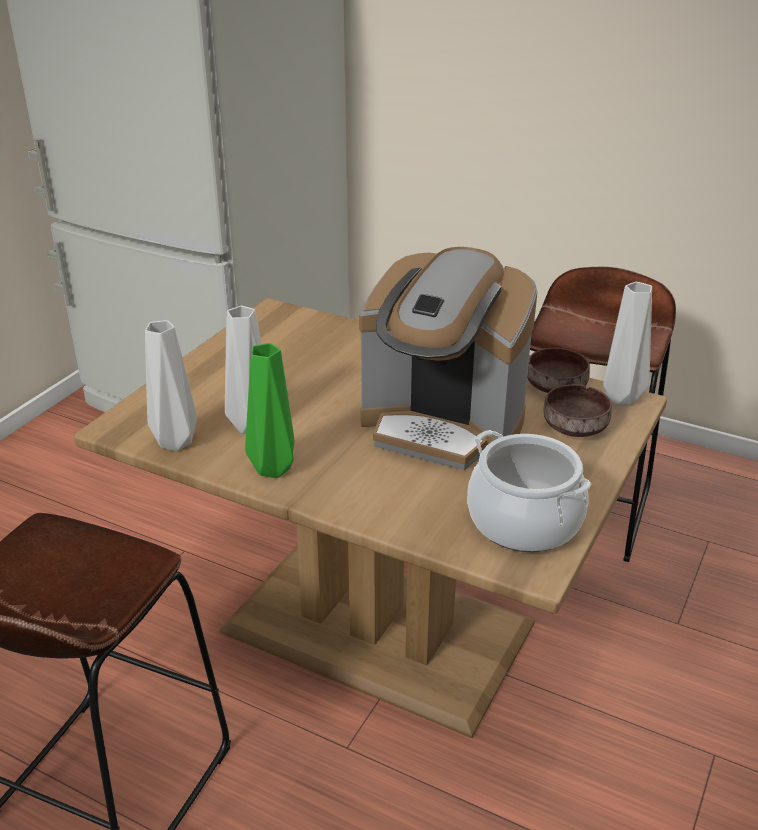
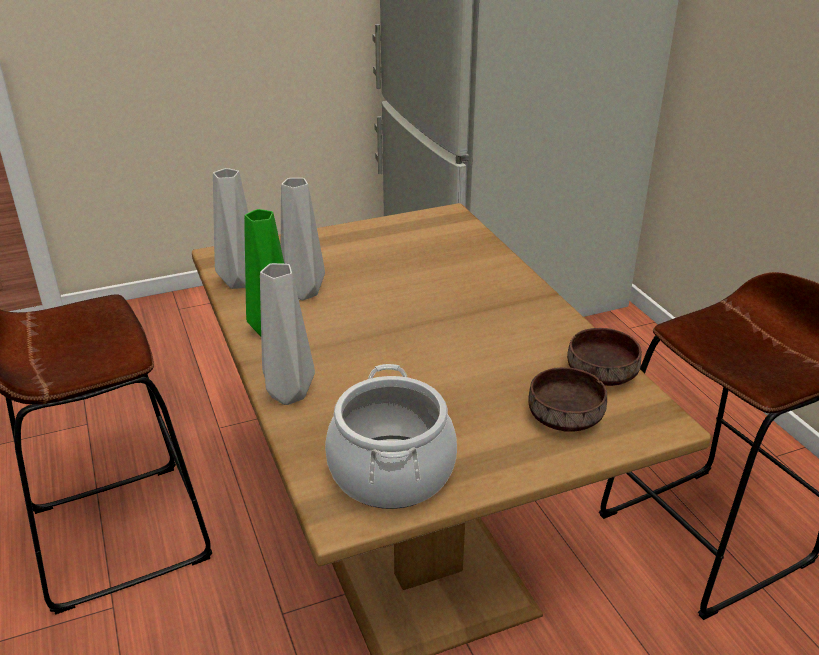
camera: 40 degrees right, 0 degrees up
(443, 426) = (445, 360): coffee machine -> none
(620, 397) = (654, 412): grey vase -> grey vase (289, 393)

